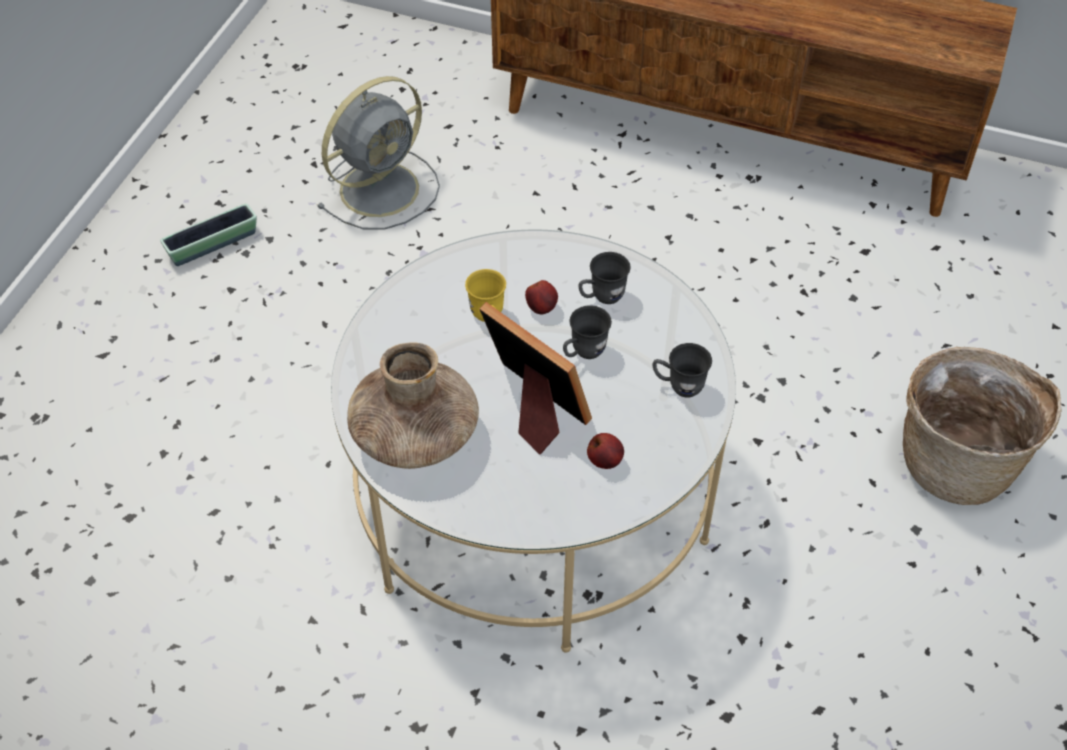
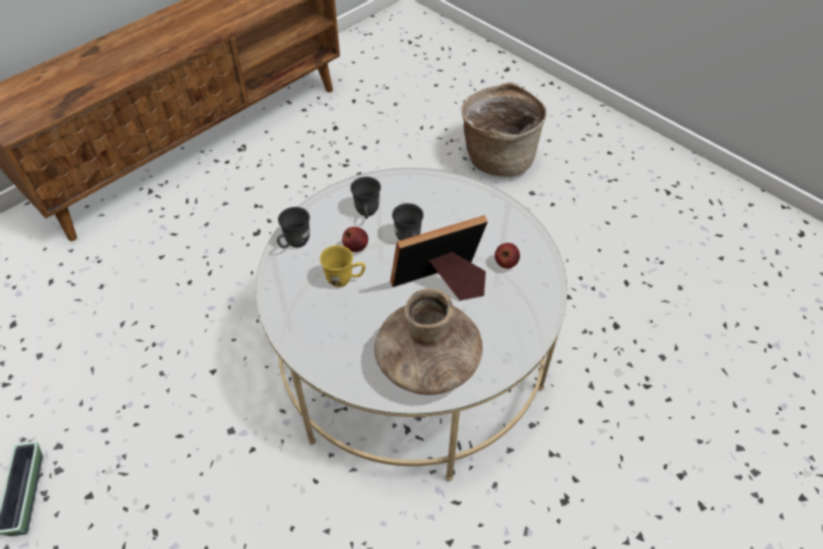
camera: 65 degrees left, 0 degrees up
(382, 187) = (73, 346): grey fan -> none
(678, 386) = (464, 205): grey mug -> grey mug (294, 243)

